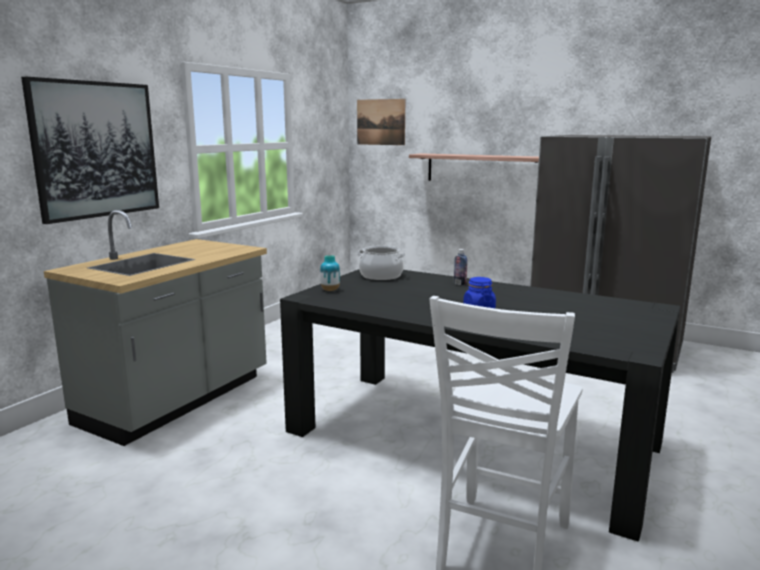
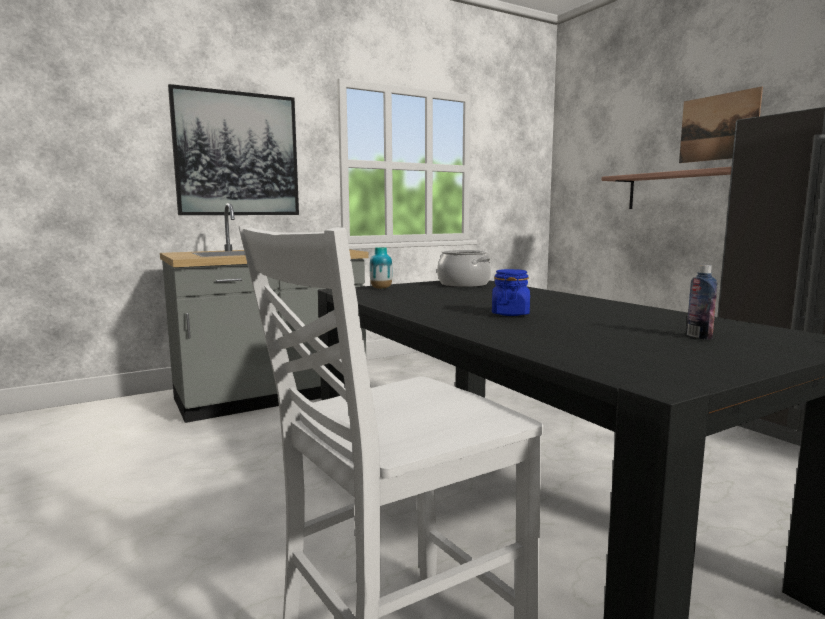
camera: 30 degrees right, 5 degrees down
(380, 122) = (582, 146): picture -> picture (718, 127)
(460, 284) = (541, 295): bottle -> bottle (699, 336)

